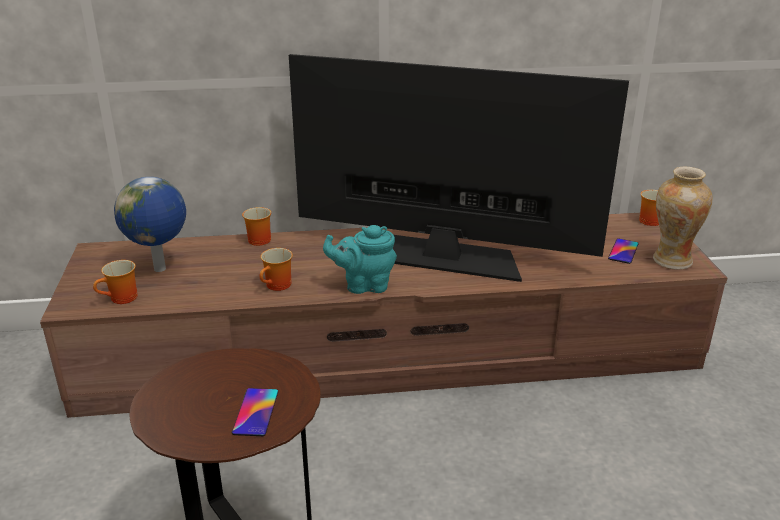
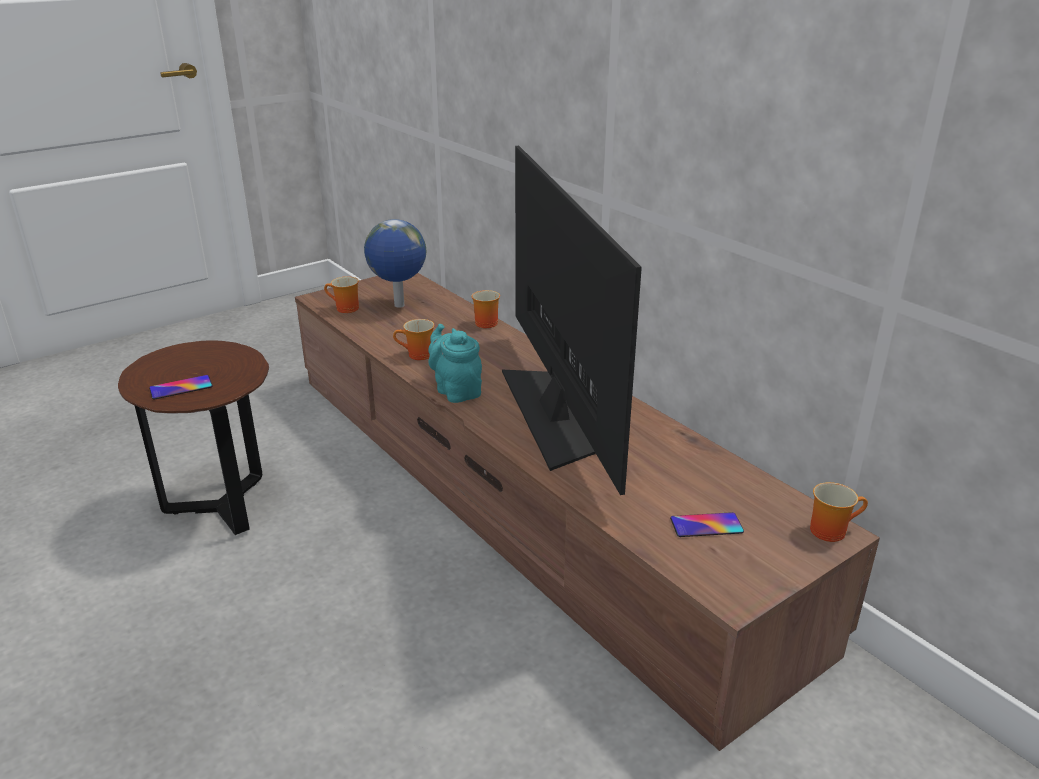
camera: 60 degrees right, 0 degrees up
(672, 260) = (728, 570): vase -> none

